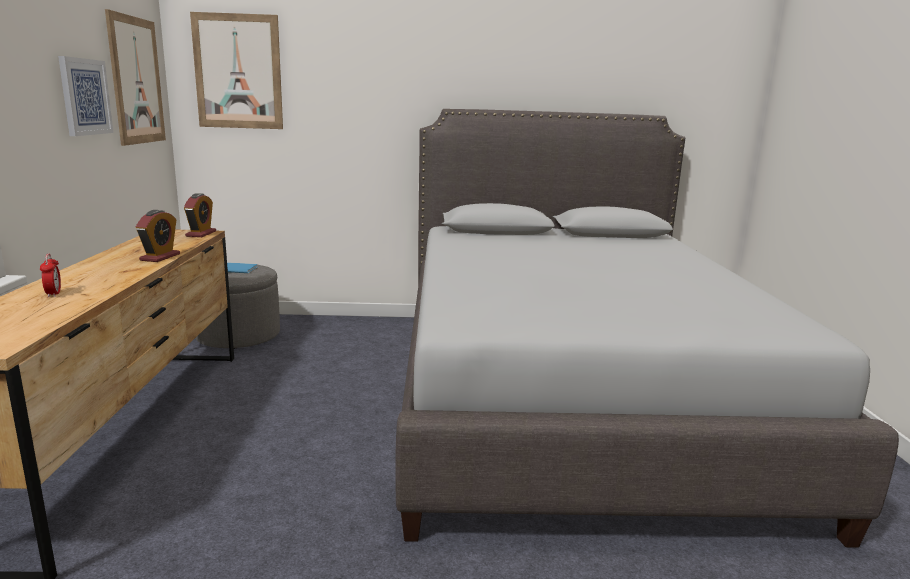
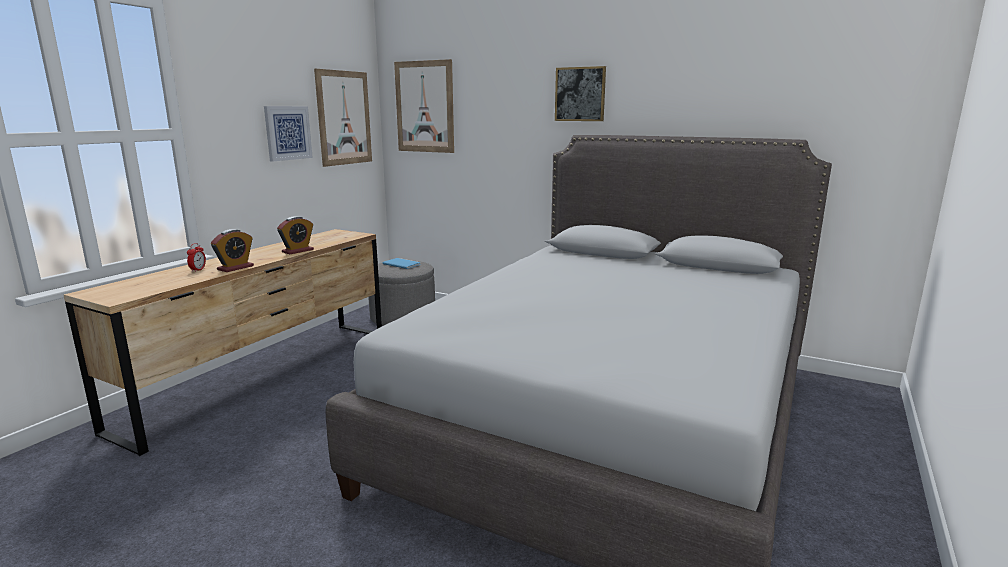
camera: 30 degrees right, 0 degrees up
(201, 234) = (355, 235): alarm clock -> alarm clock (235, 268)
(443, 65) = (580, 94): none -> picture

